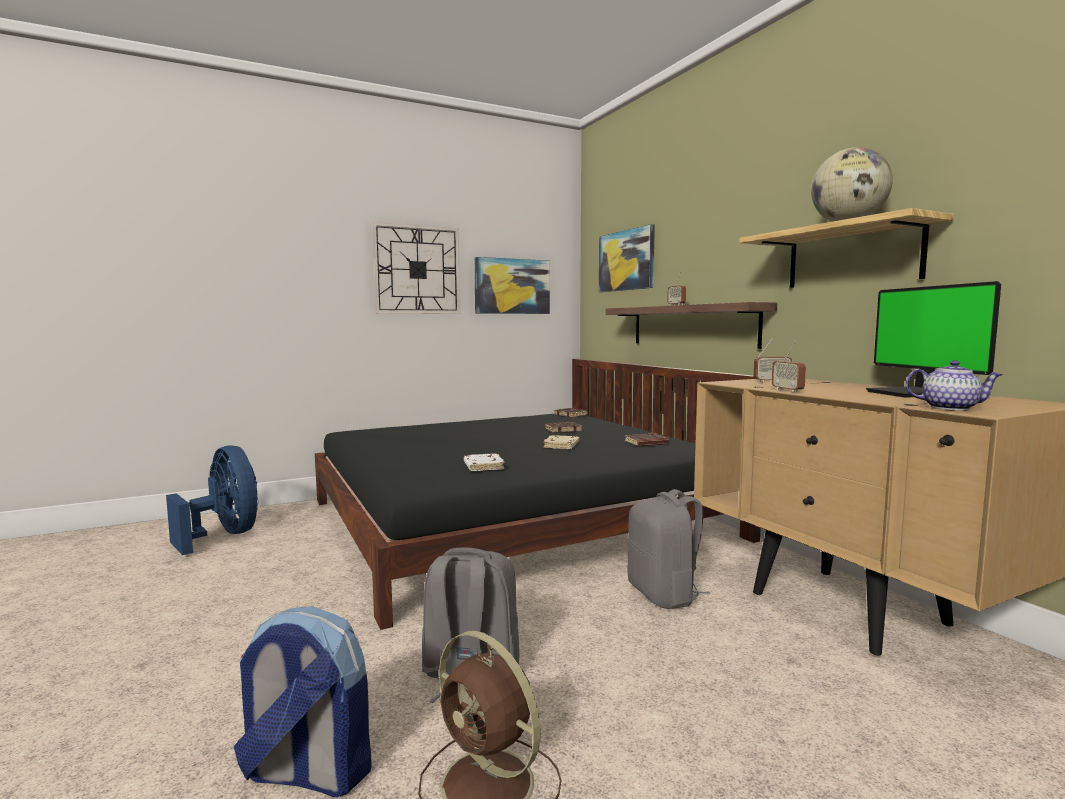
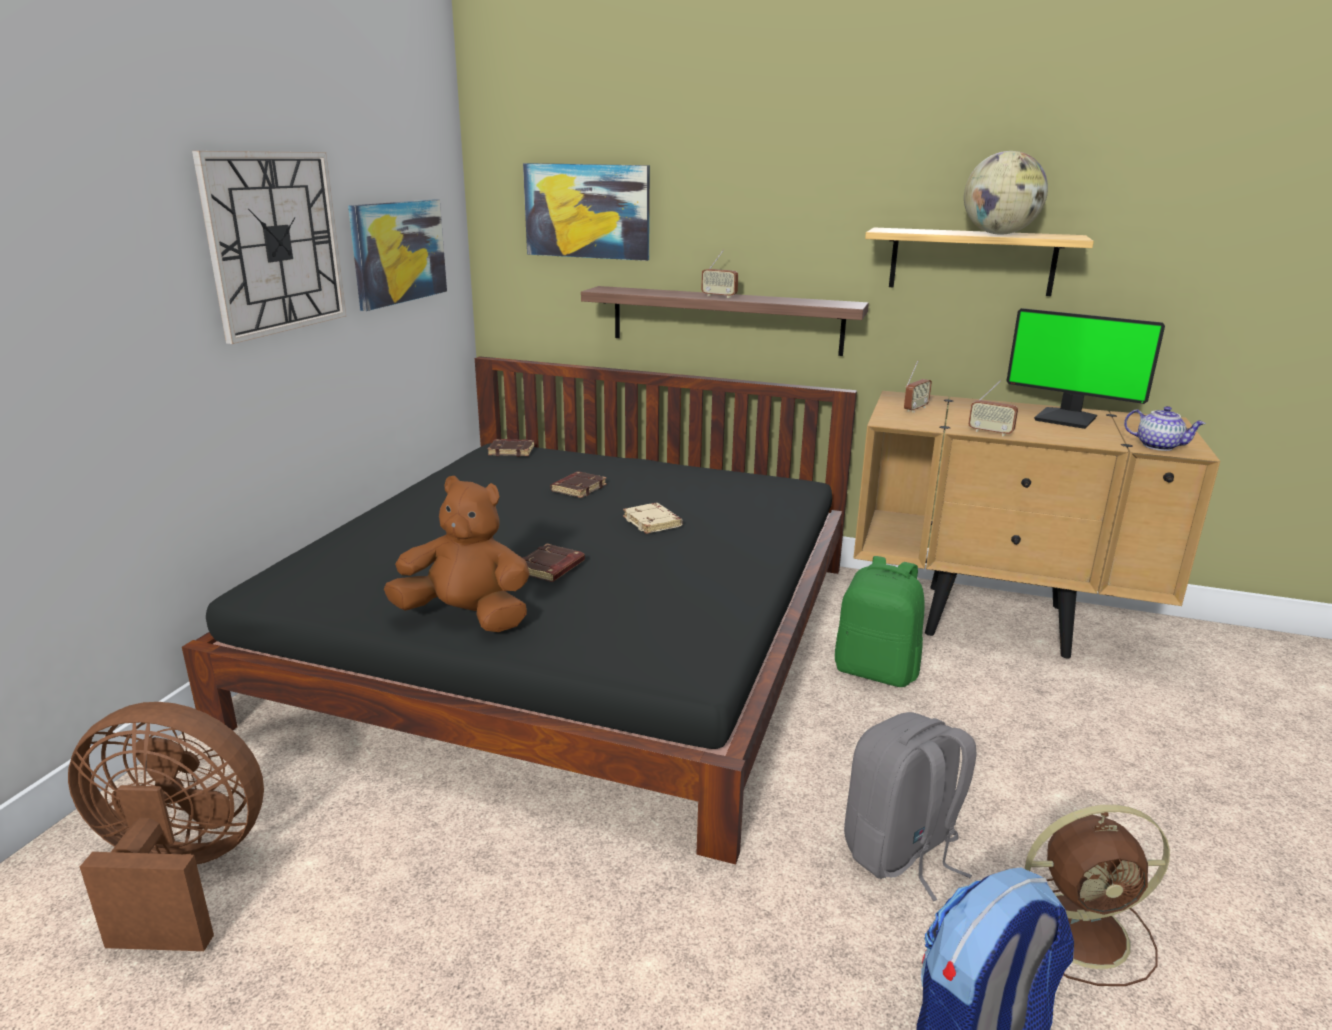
camera: 45 degrees left, 15 degrees up
(224, 535) = (179, 875): blue fan -> brown fan
(383, 453) = (467, 617): none -> brown plush toy
(483, 466) = (665, 595): white book -> none
(646, 443) = (723, 490): brown book -> brown book (550, 568)
(664, 595) = (876, 671): grey backpack -> green backpack
(950, 408) = (1158, 446): teapot -> teapot turned 60 degrees clockwise

